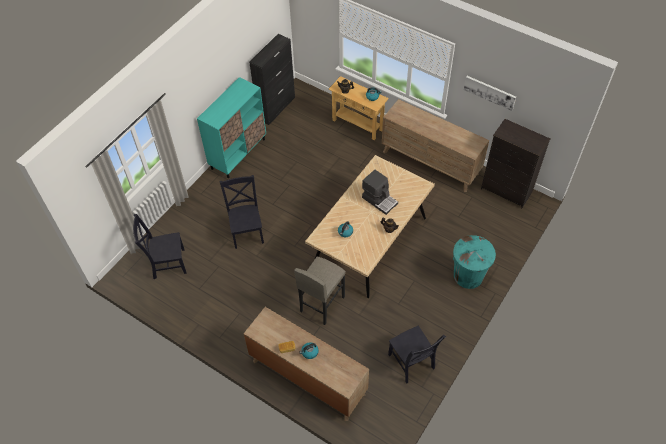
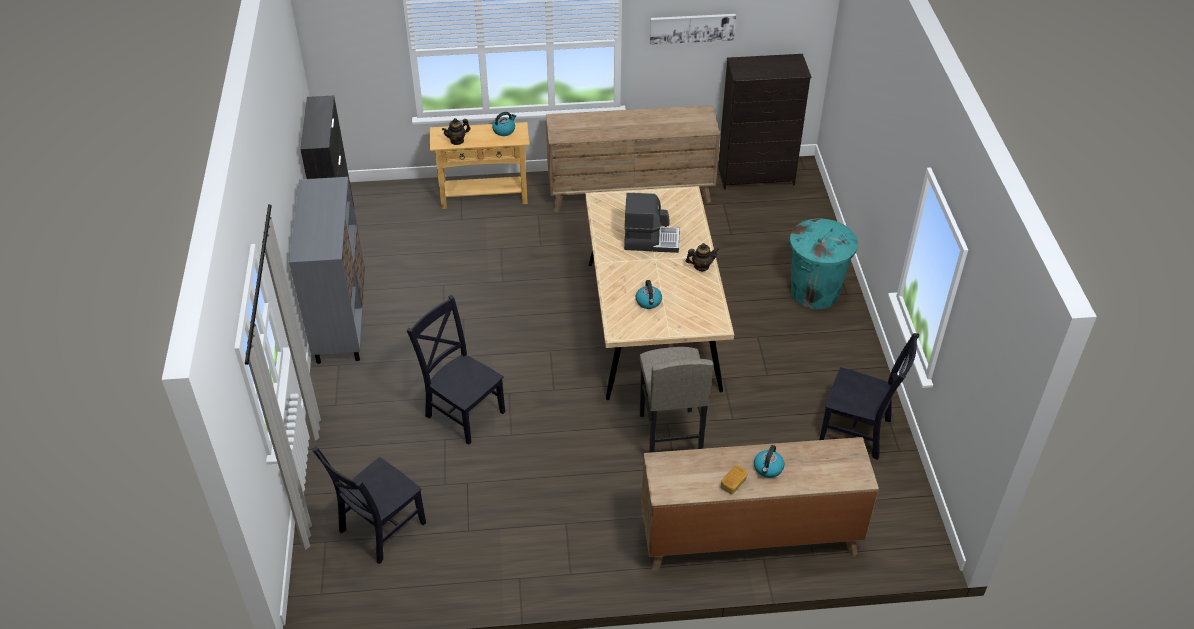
camera: 40 degrees left, 10 degrees down
(238, 153) = (341, 321): turquoise cabinet -> grey cabinet

